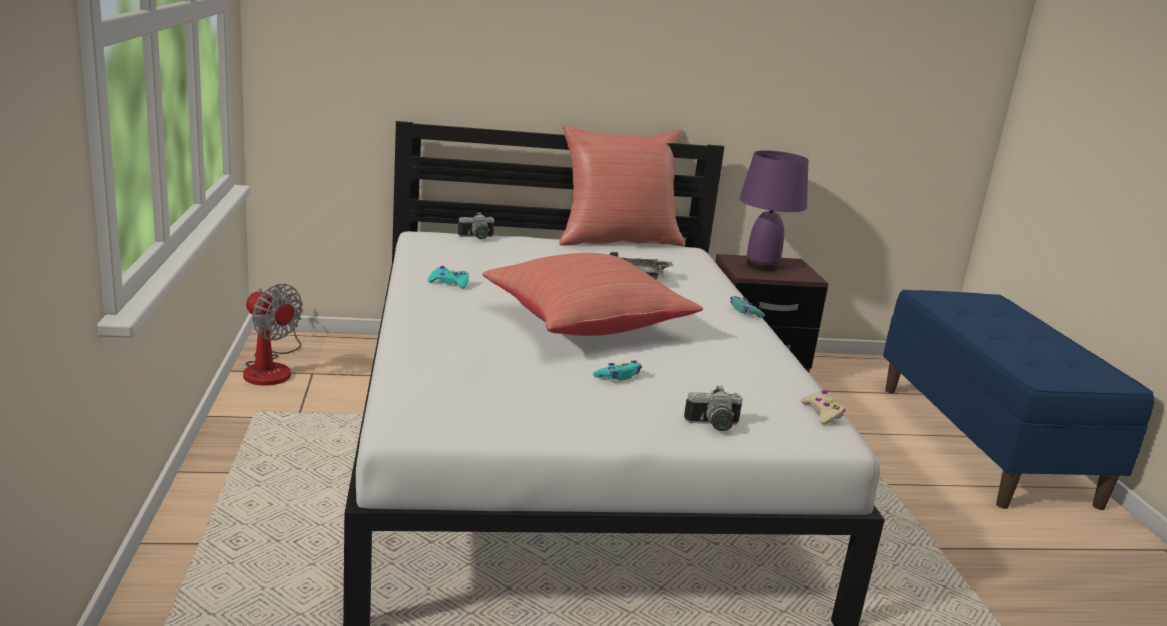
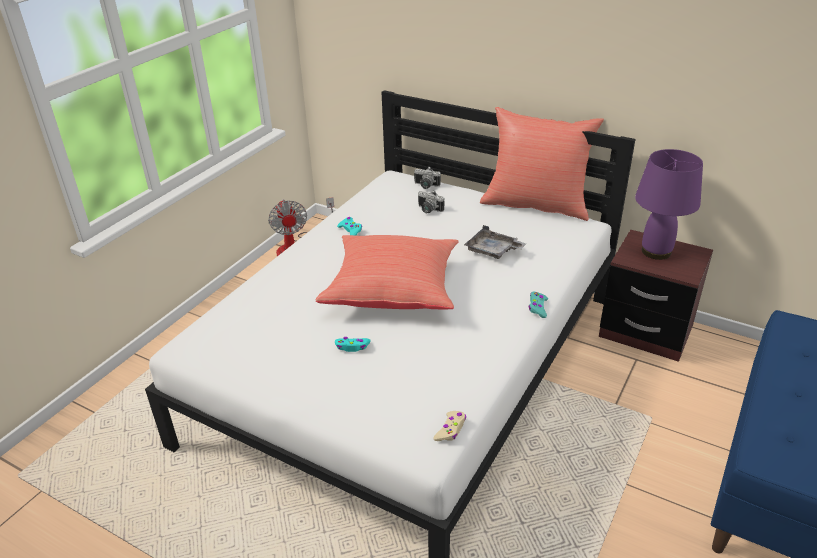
camera: 40 degrees right, 15 degrees up
(713, 426) = (355, 413): camera -> camera (428, 210)

